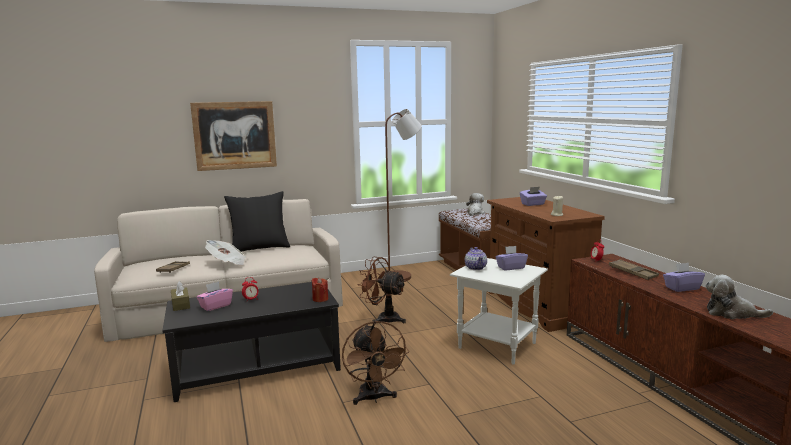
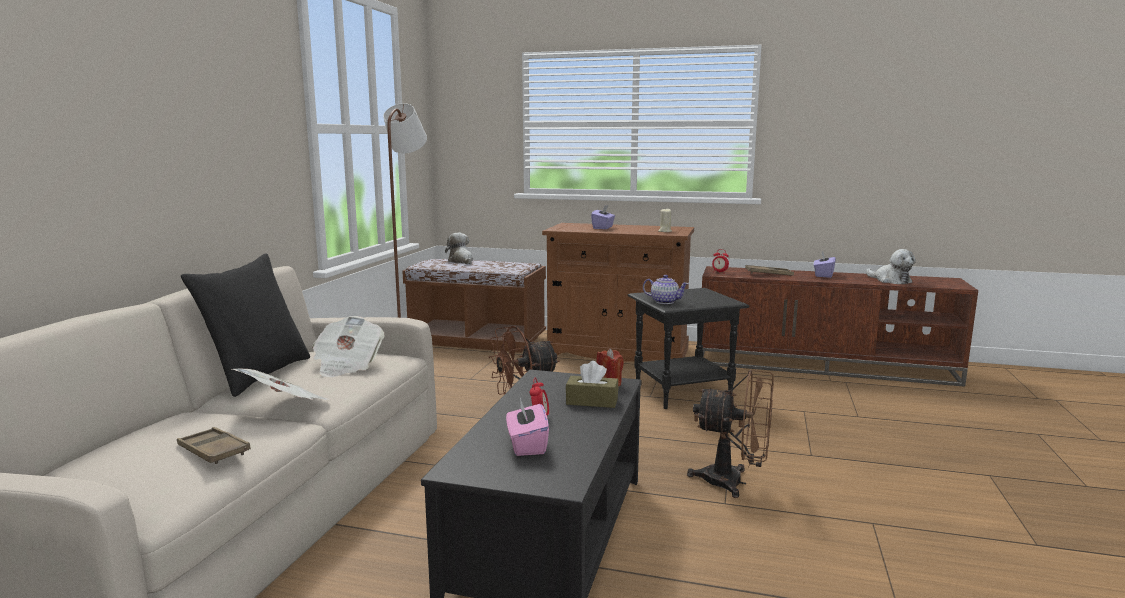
camera: 55 degrees left, 0 degrees up
(180, 304) = (469, 470): brown tissue box -> brown tissue box (592, 401)
(235, 135) = (140, 140): picture -> none
(285, 254) = (347, 365): none -> newspaper
(496, 345) = (681, 393): white side table -> black side table
(510, 267) = (685, 294): purple tissue box -> none
(731, 313) = (890, 280): plush toy -> plush toy turned 90 degrees counterclockwise

